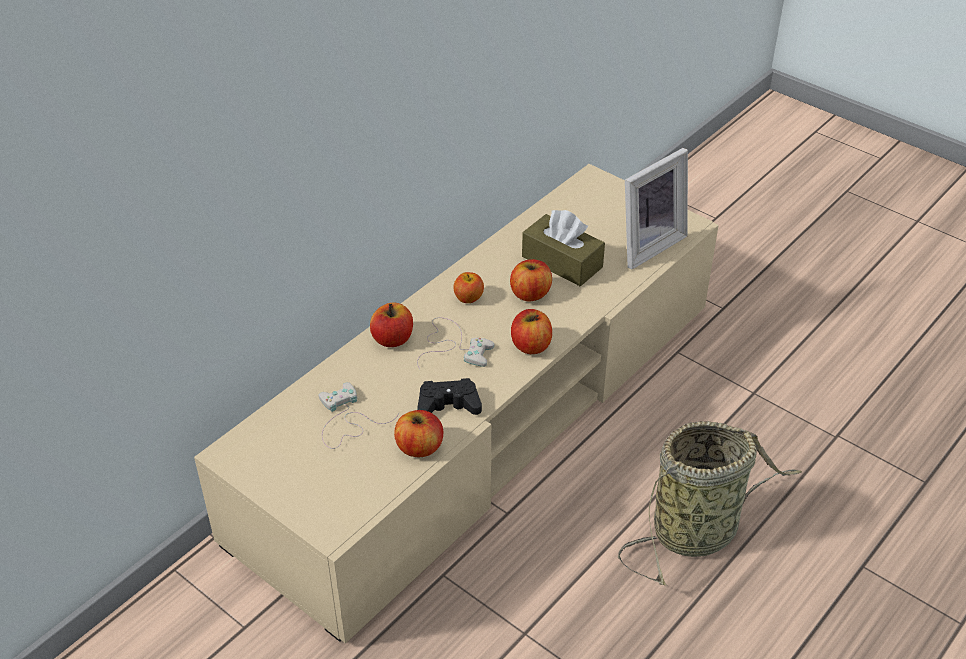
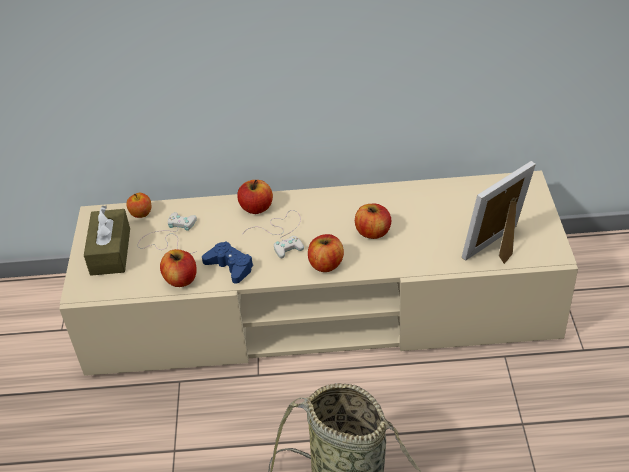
camera: 50 degrees right, 0 degrees up
(448, 404) = (230, 266): black game controller -> blue game controller
(468, 298) = (332, 211): apple -> apple (141, 214)
(562, 262) = (423, 225): brown tissue box -> brown tissue box (110, 251)
(646, 244) = (499, 249): picture frame -> picture frame turned 135 degrees clockwise

